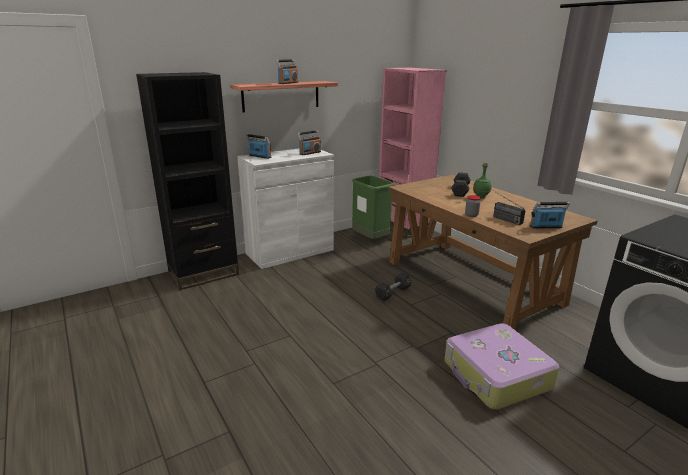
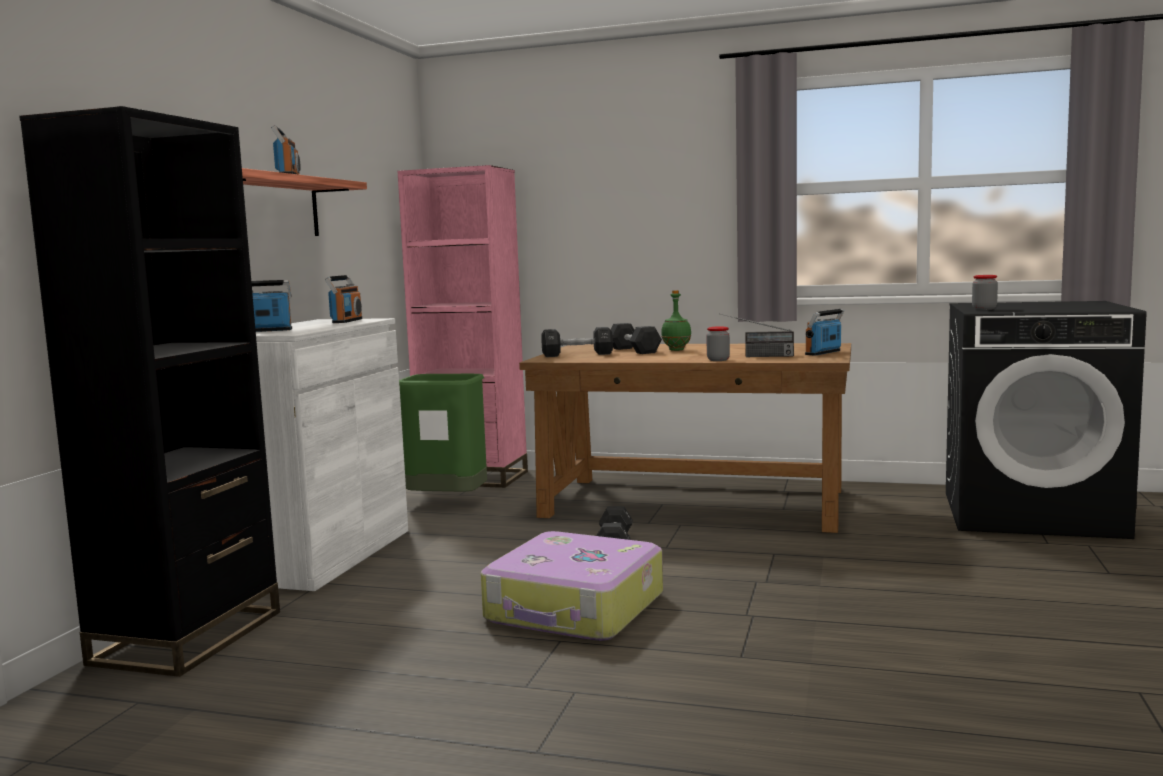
camera: 40 degrees left, 15 degrees down
(426, 187) = (577, 355): none -> black dumbbell
(496, 376) = (899, 569): suitcase -> suitcase (575, 609)
(656, 234) = (984, 309): none -> jar

